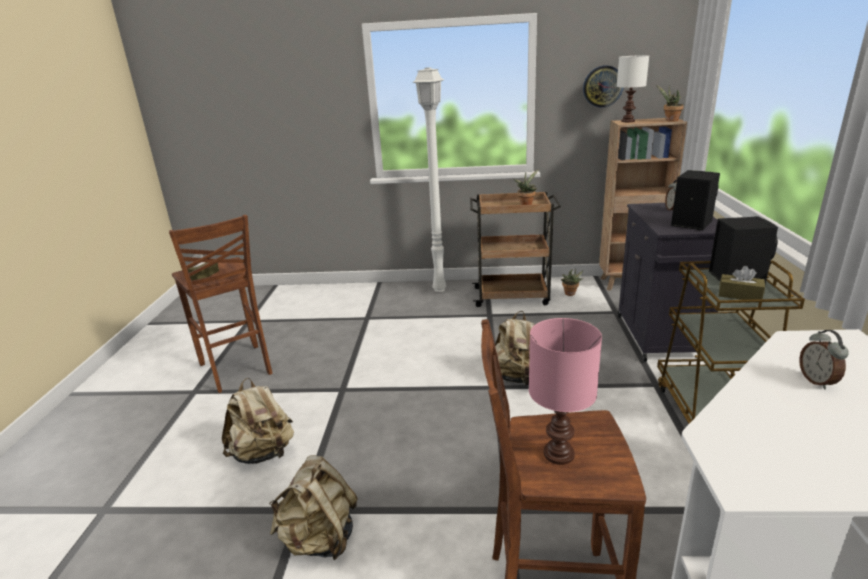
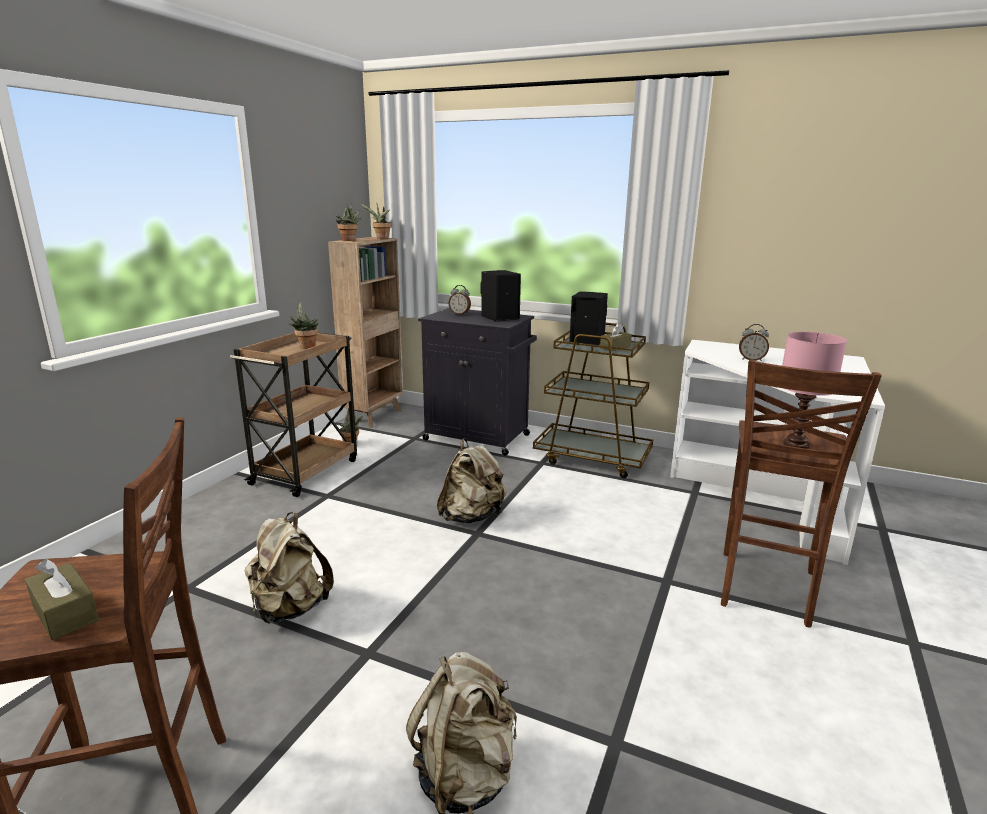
camera: 70 degrees left, 5 degrees down
(320, 539) = (673, 730): beige backpack -> beige backpack (289, 608)
(438, 290) = (206, 509): white floor lamp -> none
(603, 86) = (311, 203): wall clock -> none
(628, 121) = (349, 240): white table lamp -> potted plant

